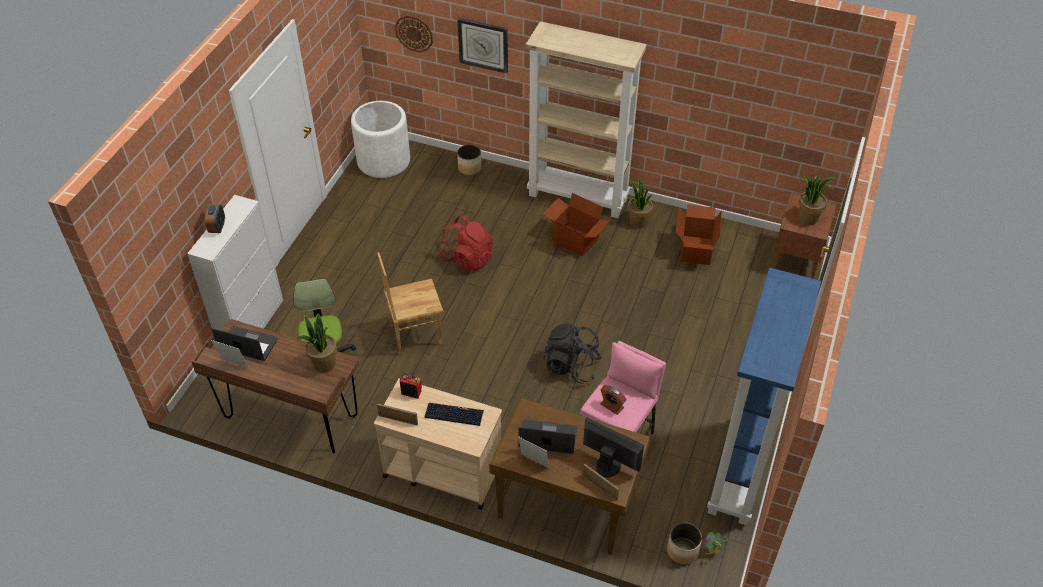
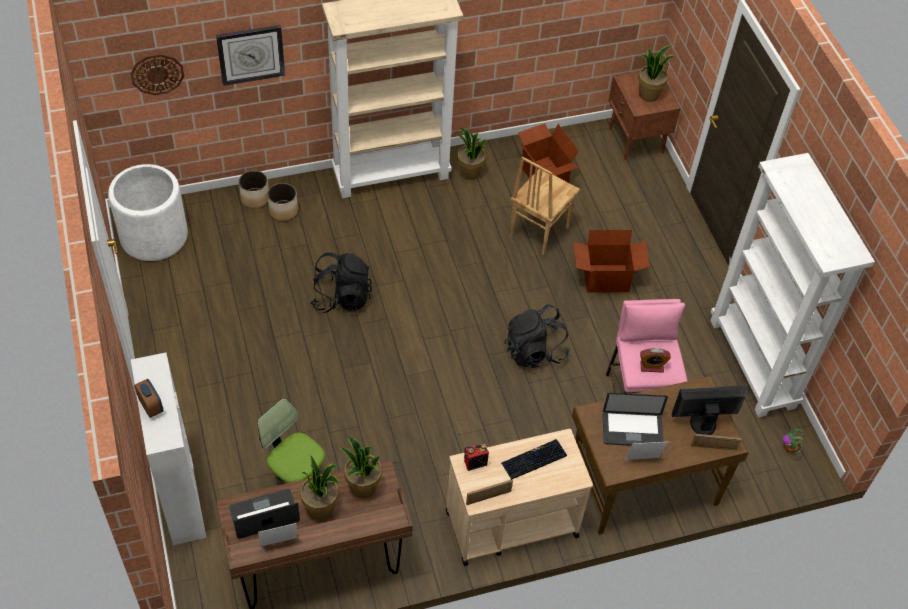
camera: 40 degrees left, 5 degrees up
(286, 361) = (321, 508): none -> potted plant
(415, 334) = (362, 405): brown chair -> brown chair (538, 231)
(467, 258) = (341, 297): red backpack -> black backpack
(548, 438) = (632, 430): laptop -> laptop turned 150 degrees counterclockwise
(574, 241) = (428, 223): cardboard box -> cardboard box (606, 279)
(682, 551) = (768, 463): planter -> planter (283, 211)
(741, 472) = (753, 364): blue bookcase -> white bookcase

